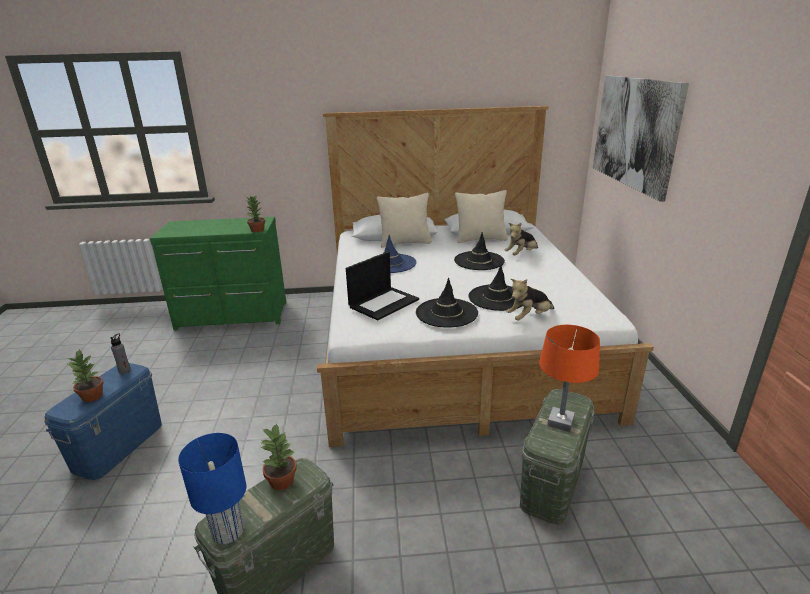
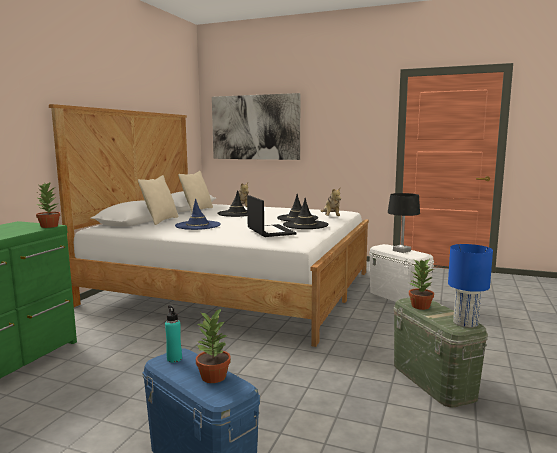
camera: 65 degrees left, 15 degrees down
(125, 371) = (174, 359): grey bottle -> turquoise bottle
(552, 483) = (398, 297): green storage box -> white storage box
(560, 422) = (401, 251): orange table lamp -> black table lamp

